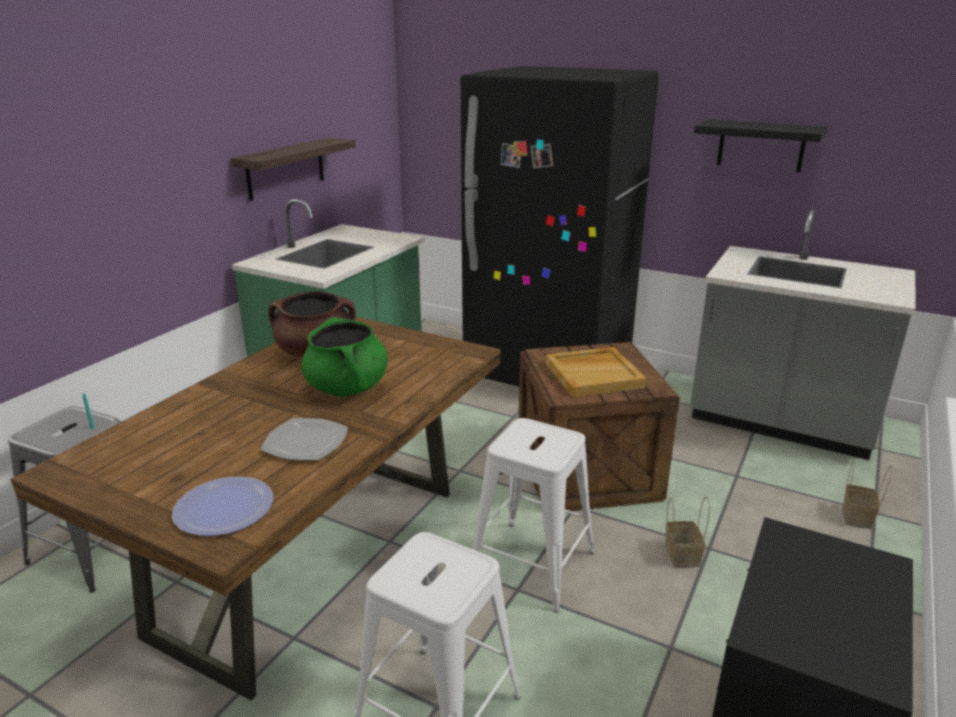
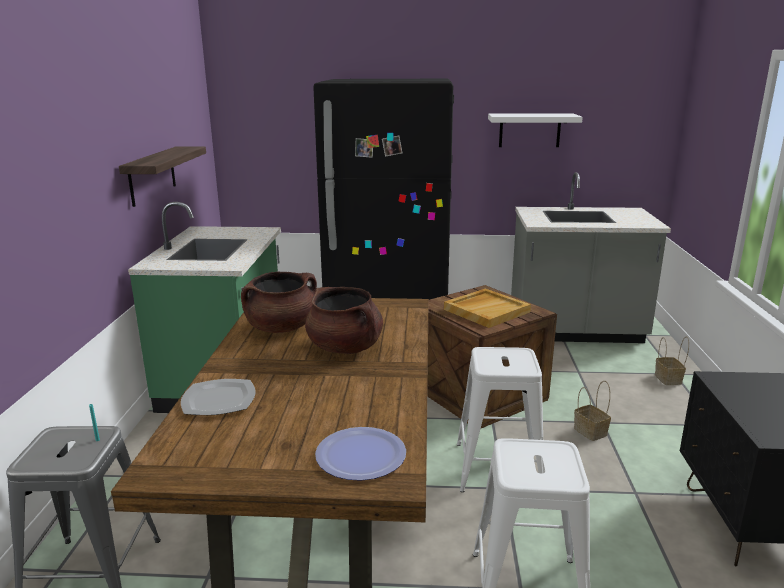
camera: 25 degrees left, 5 degrees down
(305, 442) = (363, 392): plate -> plate (218, 400)
(347, 388) = (345, 348): green cooking pot -> brown cooking pot
(761, 145) = (529, 130): black shelf -> white shelf

